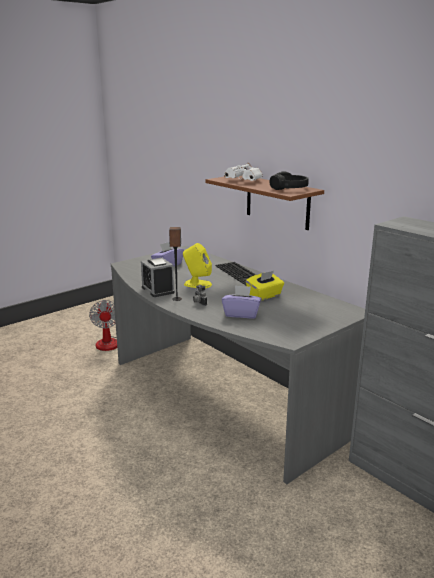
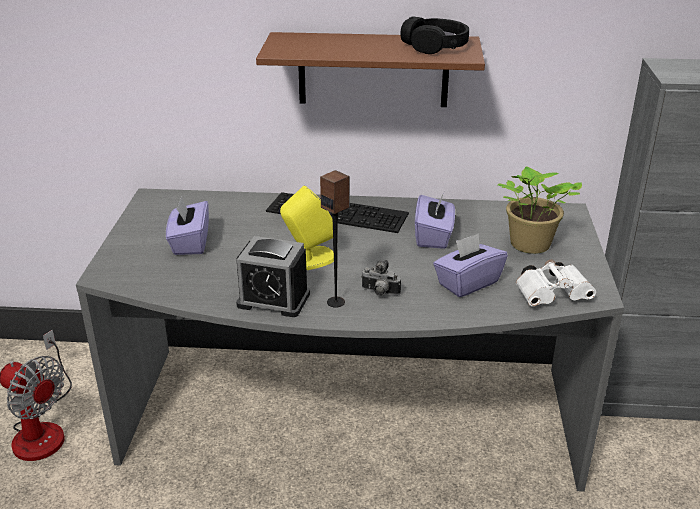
camera: 45 degrees left, 10 degrees up
(245, 181) = (329, 45): white binoculars -> white binoculars (554, 296)
(264, 296) = (433, 236): yellow tissue box -> purple tissue box
(302, 314) = (528, 245): none -> potted plant

